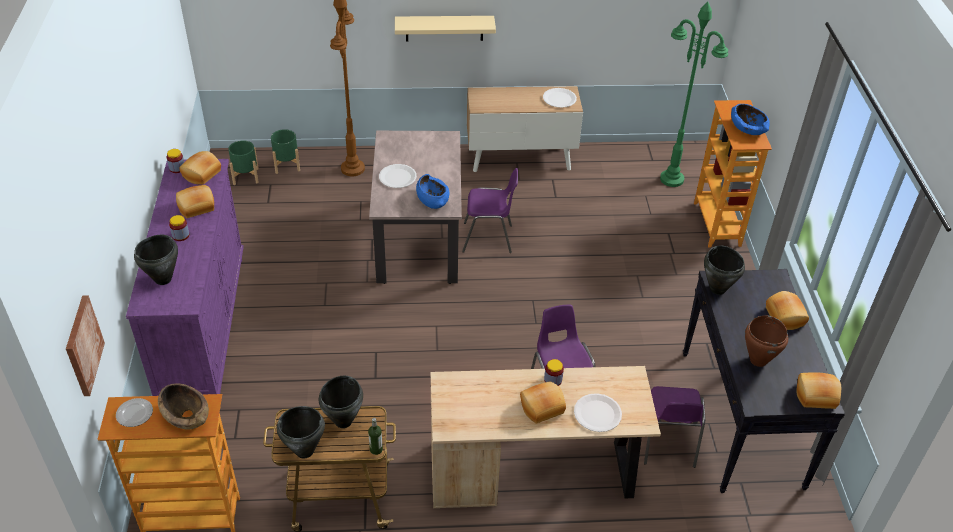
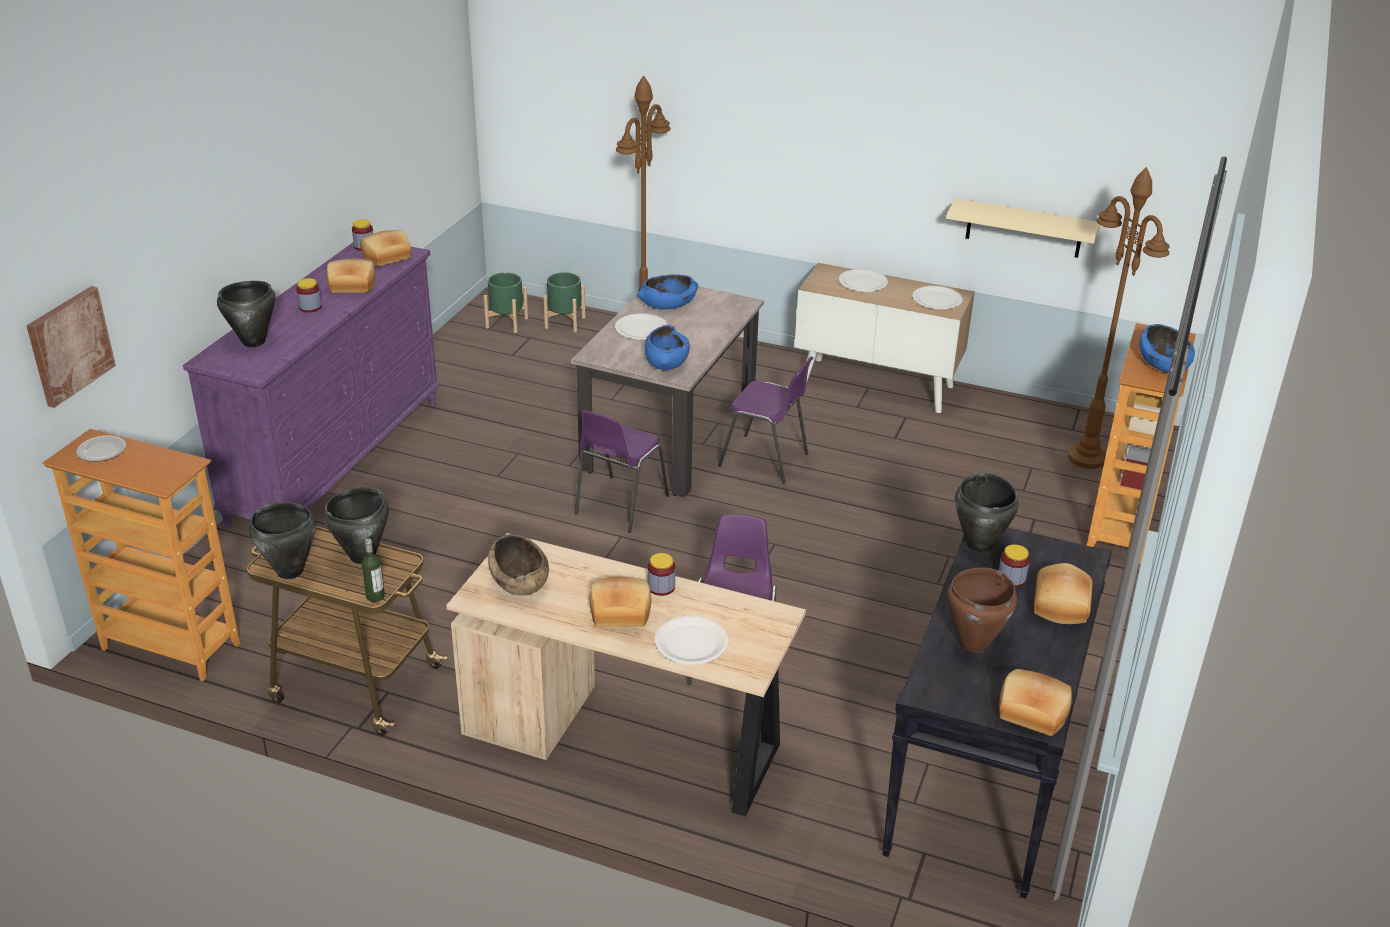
camera: 25 degrees right, 10 degrees down
(186, 415) = (154, 468): brown bowl -> brown bowl (520, 581)
(400, 151) = (668, 303): none -> blue bowl
(444, 28) = (793, 167): beige shelf -> beige shelf (1024, 228)
(506, 97) = (862, 282): none -> white plate
(667, 443) = (844, 767): purple chair -> purple chair (619, 505)
(672, 179) = (1087, 458): green floor lamp -> brown floor lamp
(749, 307) = (1011, 579): none -> jar

